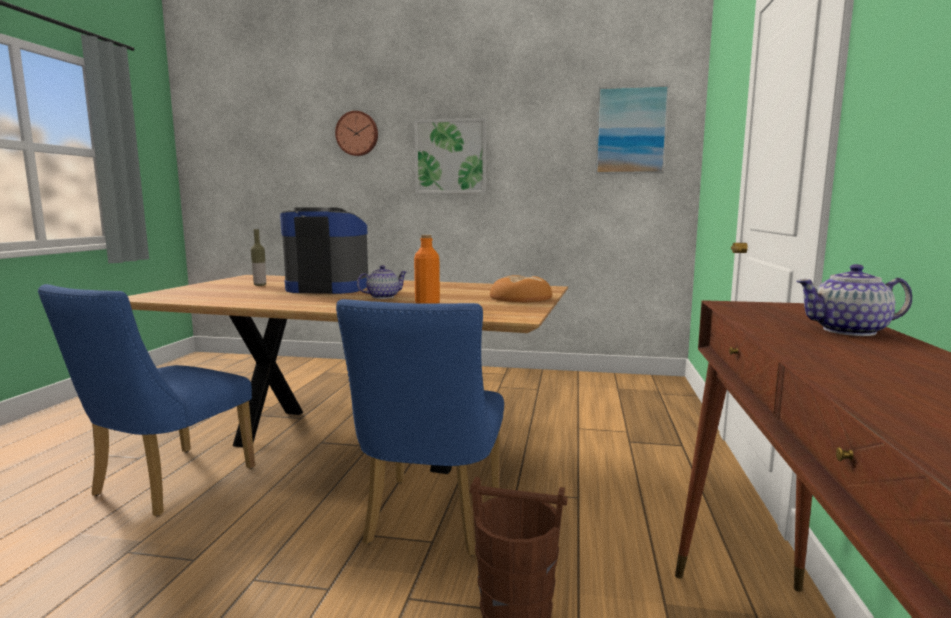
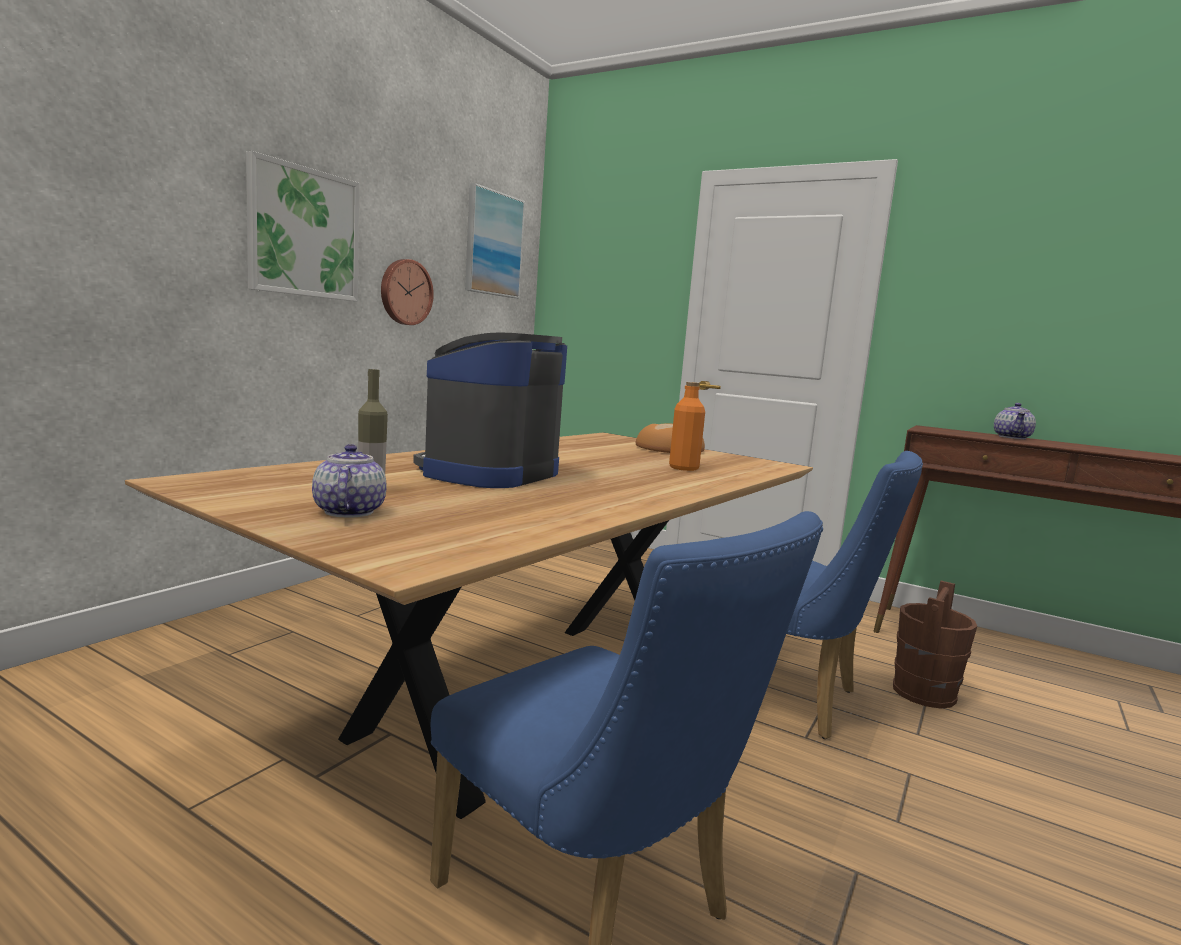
camera: 70 degrees left, 0 degrees up
(357, 134) = (120, 140): wall clock -> wall clock (405, 292)
(382, 296) = (610, 470): teapot -> teapot (348, 512)

